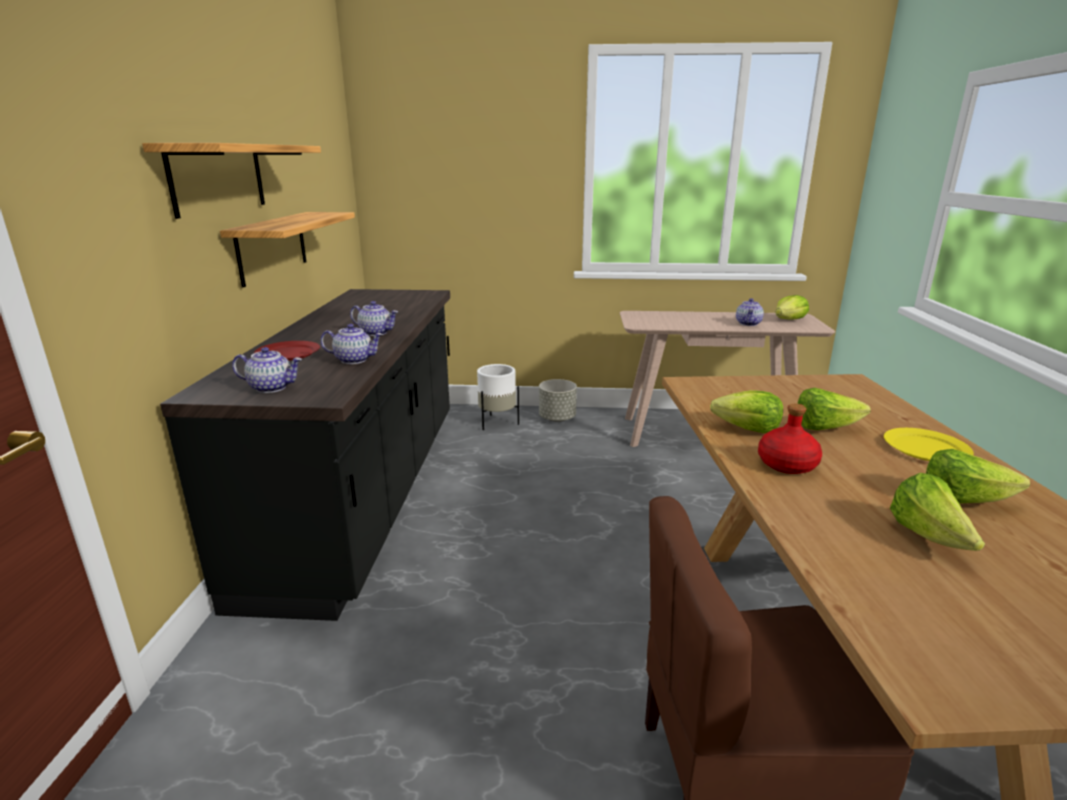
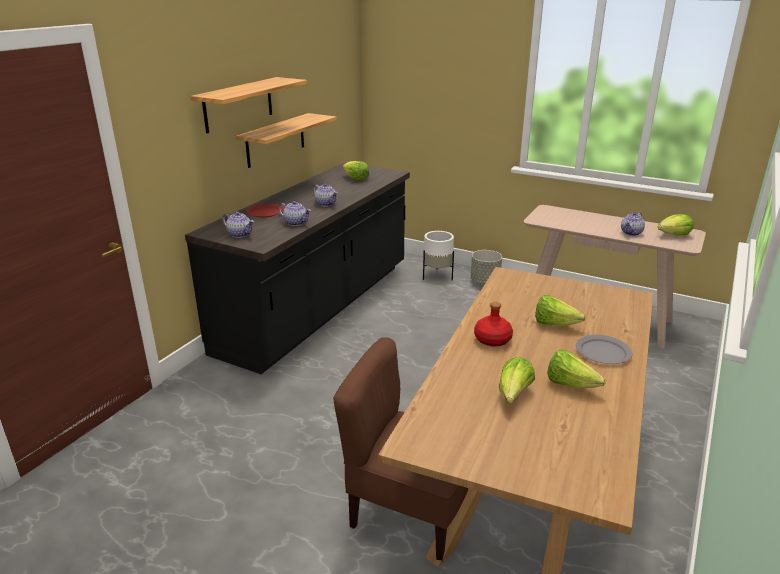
camera: 25 degrees right, 5 degrees up
(747, 429) = (500, 313): lettuce -> lettuce (356, 178)
(926, 449) = (603, 352): yellow plate -> grey plate

